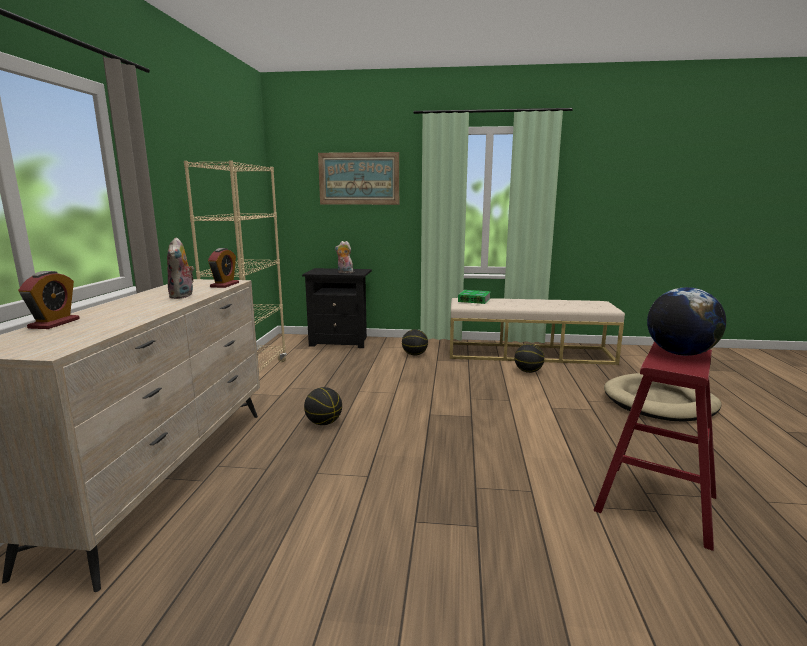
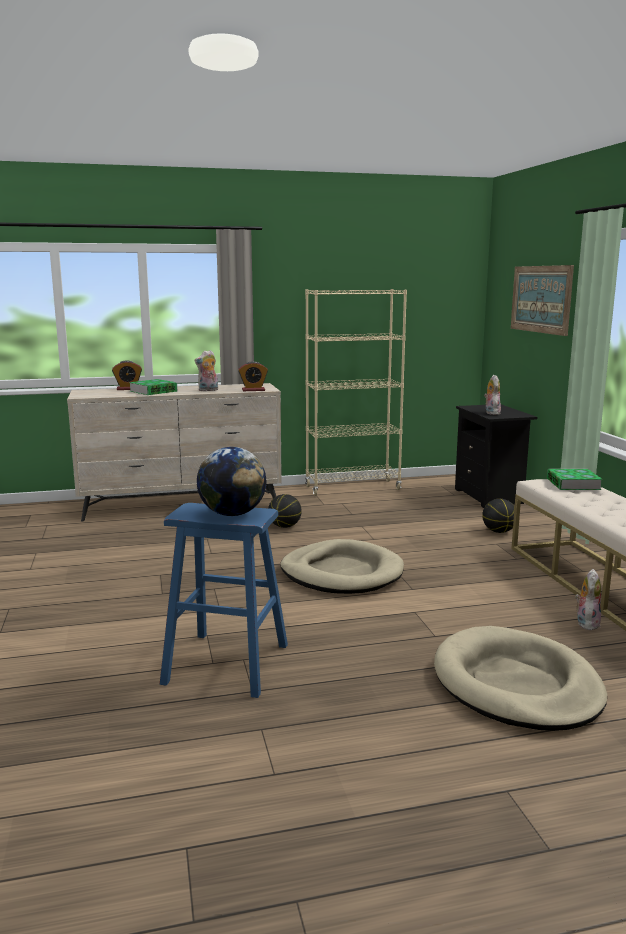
camera: 70 degrees right, 0 degrees up
(122, 314) = (153, 391): none -> book
(465, 418) = (342, 573): none -> beige dog bed
(528, 371) = (527, 594): basketball -> none
(573, 368) = (586, 623): none -> plush toy
(656, 503) = (227, 663): red stool -> blue stool

